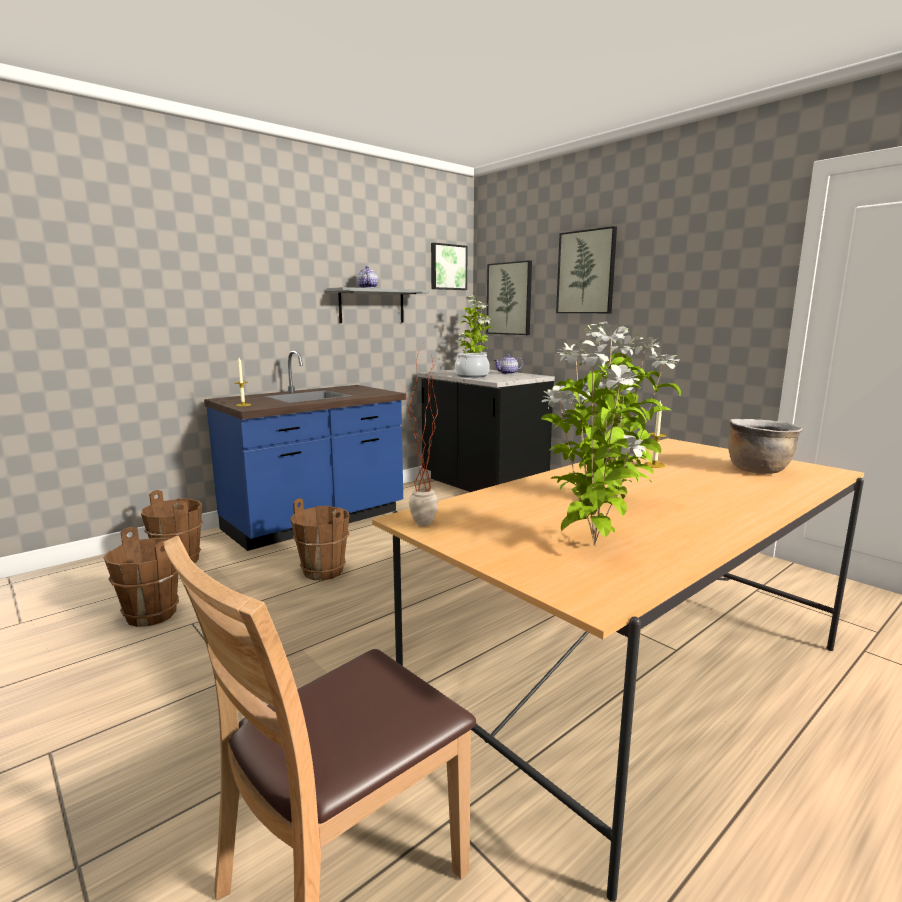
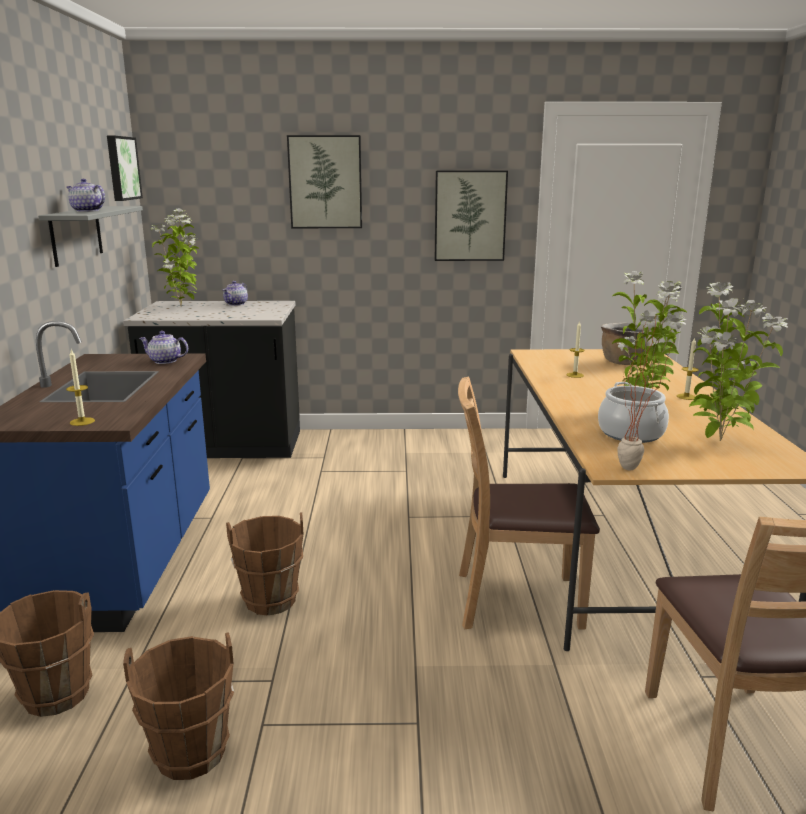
camera: 50 degrees left, 5 degrees up
(372, 392) = (164, 361): none -> teapot
(444, 658) = (516, 600): none -> brown chair
(471, 376) = (215, 314): cooking pot -> cooking pot (630, 433)
(509, 298) = (211, 209): picture -> picture (470, 216)
(715, 509) = (686, 397): none -> candle

